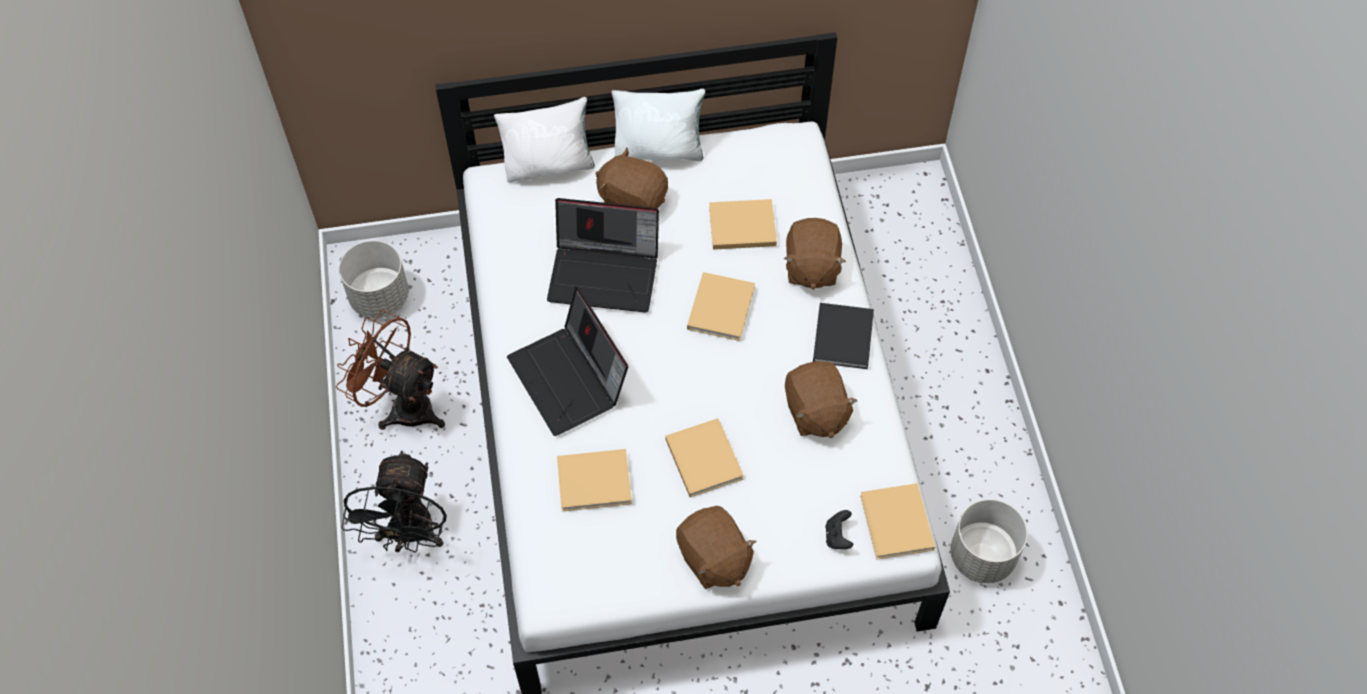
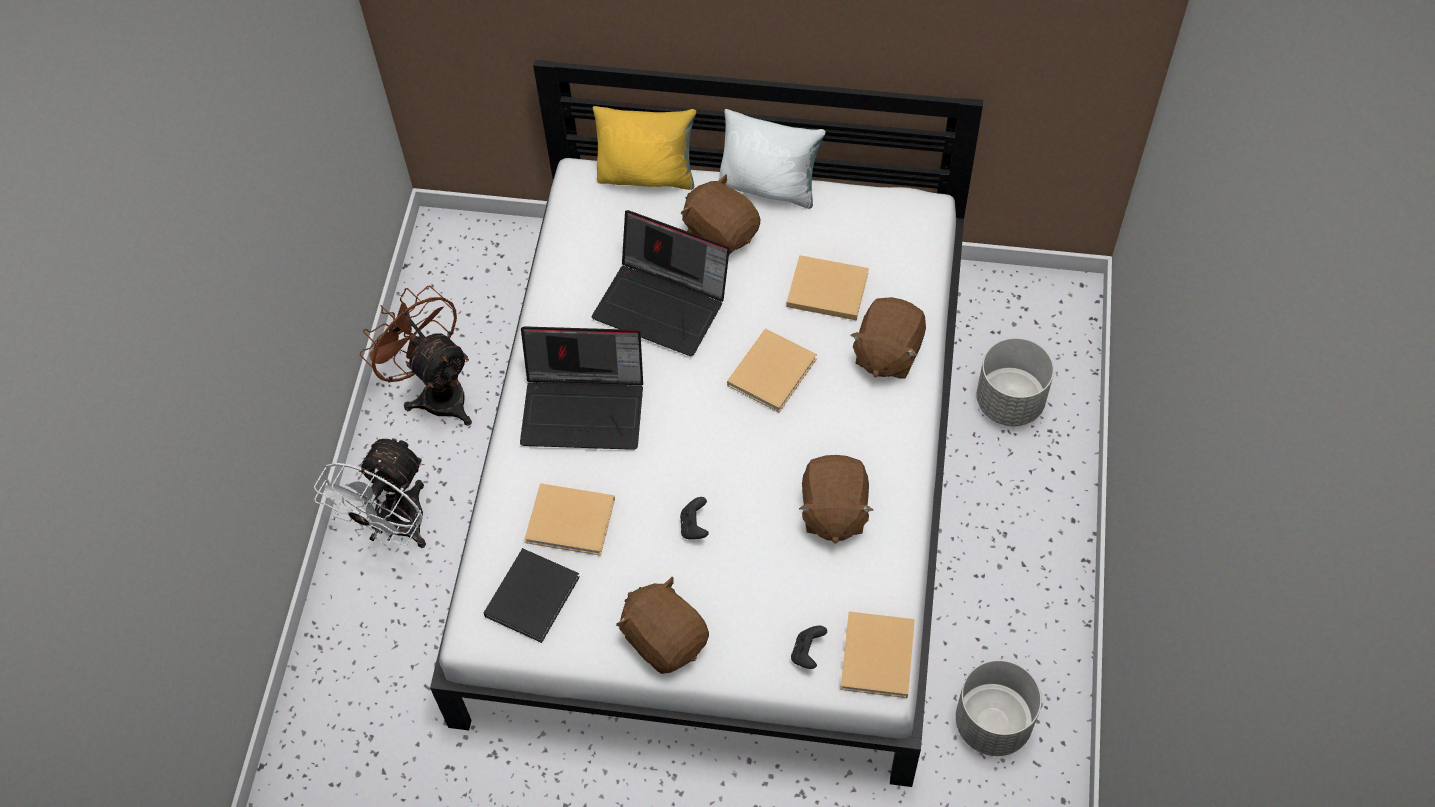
camera: 20 degrees right, 0 degrees up
(380, 298) = (453, 274): grey planter -> grey planter (1010, 402)
(410, 536) = (395, 529): black fan -> white fan
(549, 165) = (647, 175): white pillow -> yellow pillow
(570, 380) = (585, 407): laptop -> laptop turned 75 degrees counterclockwise
(703, 457) = (694, 526): beige book -> black game controller
(713, 559) = (665, 638): brown plush toy -> brown plush toy turned 150 degrees clockwise
(843, 335) = (894, 436): black book -> black book (533, 594)

